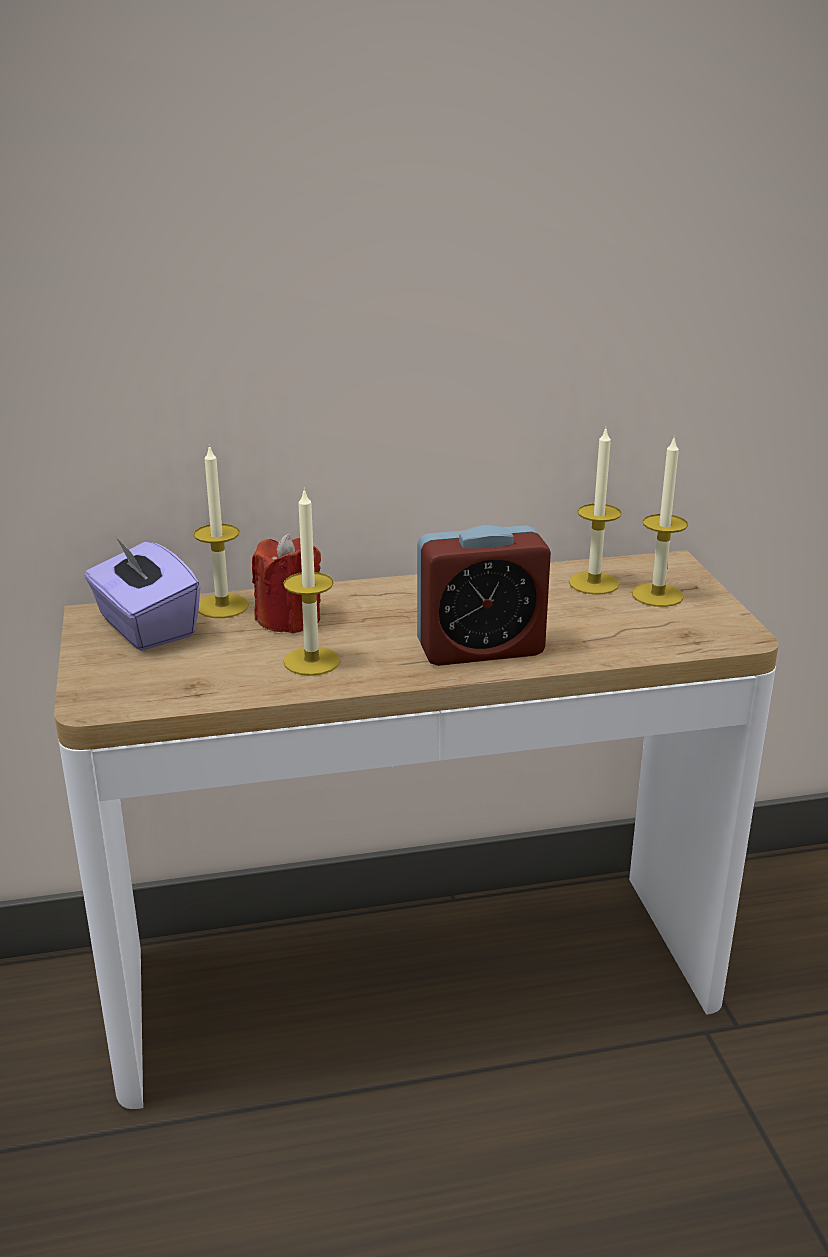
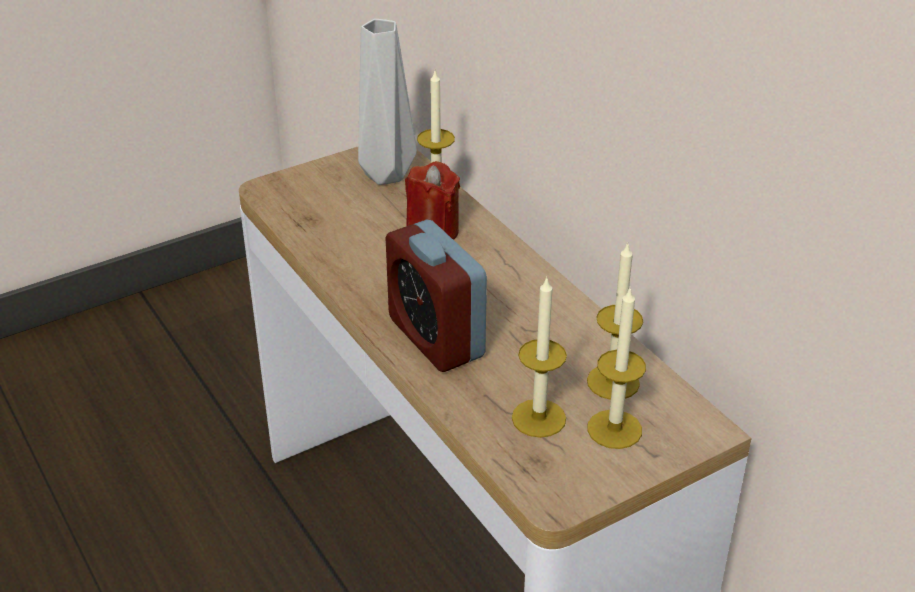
camera: 70 degrees right, 10 degrees up
(145, 627) = (383, 174): purple tissue box -> grey vase
(312, 661) = (370, 259): candle -> candle (538, 418)

